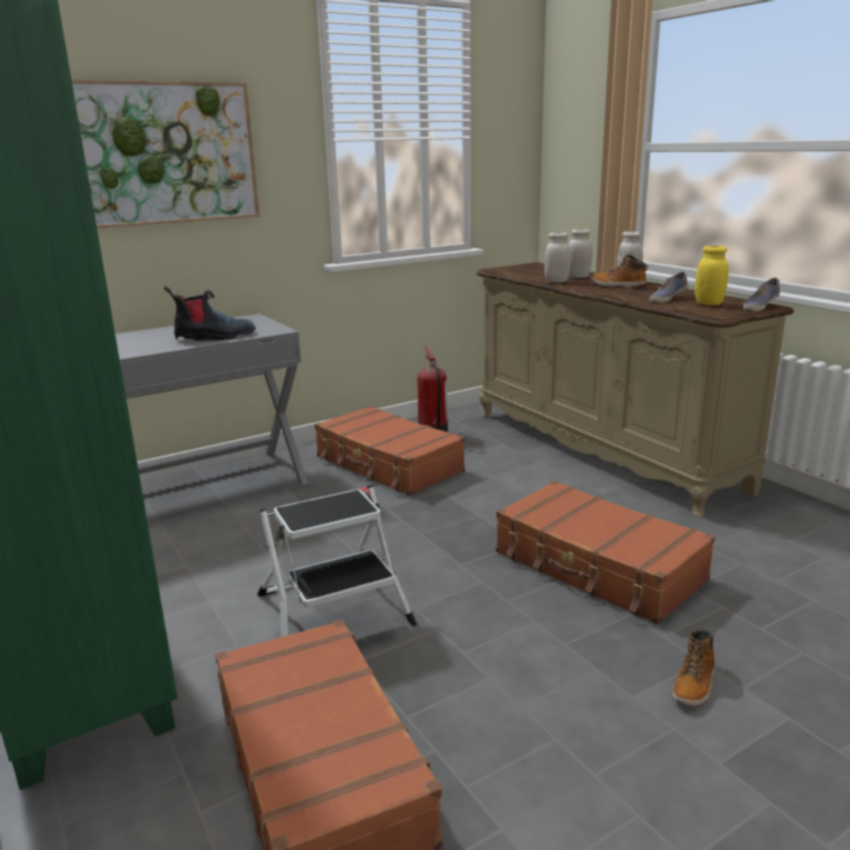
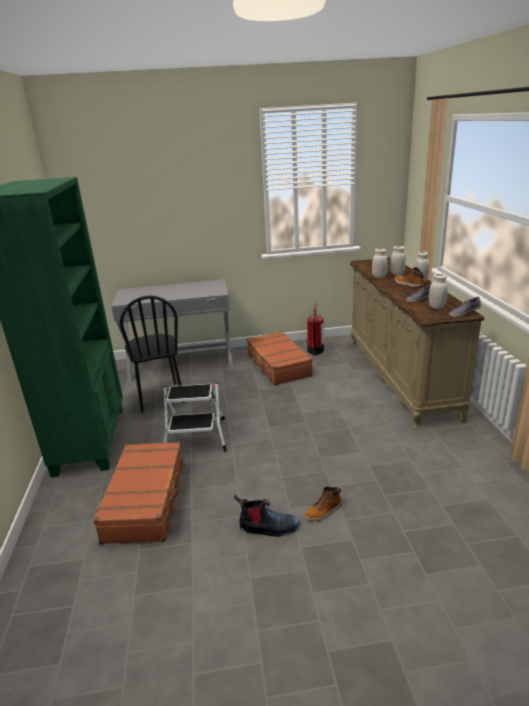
camera: 25 degrees right, 5 degrees up
(162, 154) = (176, 201): picture -> none
(190, 555) = (160, 397): none -> black chair
(214, 337) = (188, 294): boot -> boot (268, 527)
(598, 567) = (332, 444): brown suitcase -> none
(708, 304) = (436, 307): yellow jar -> white jar

